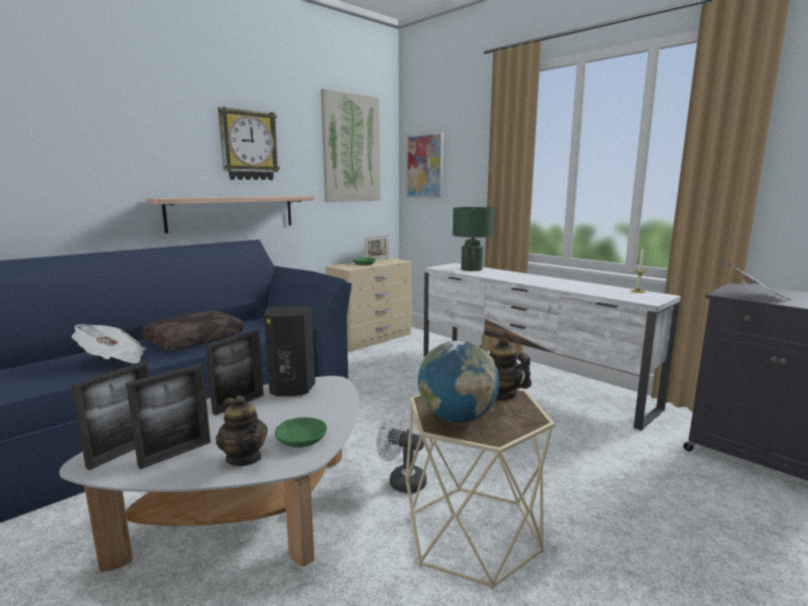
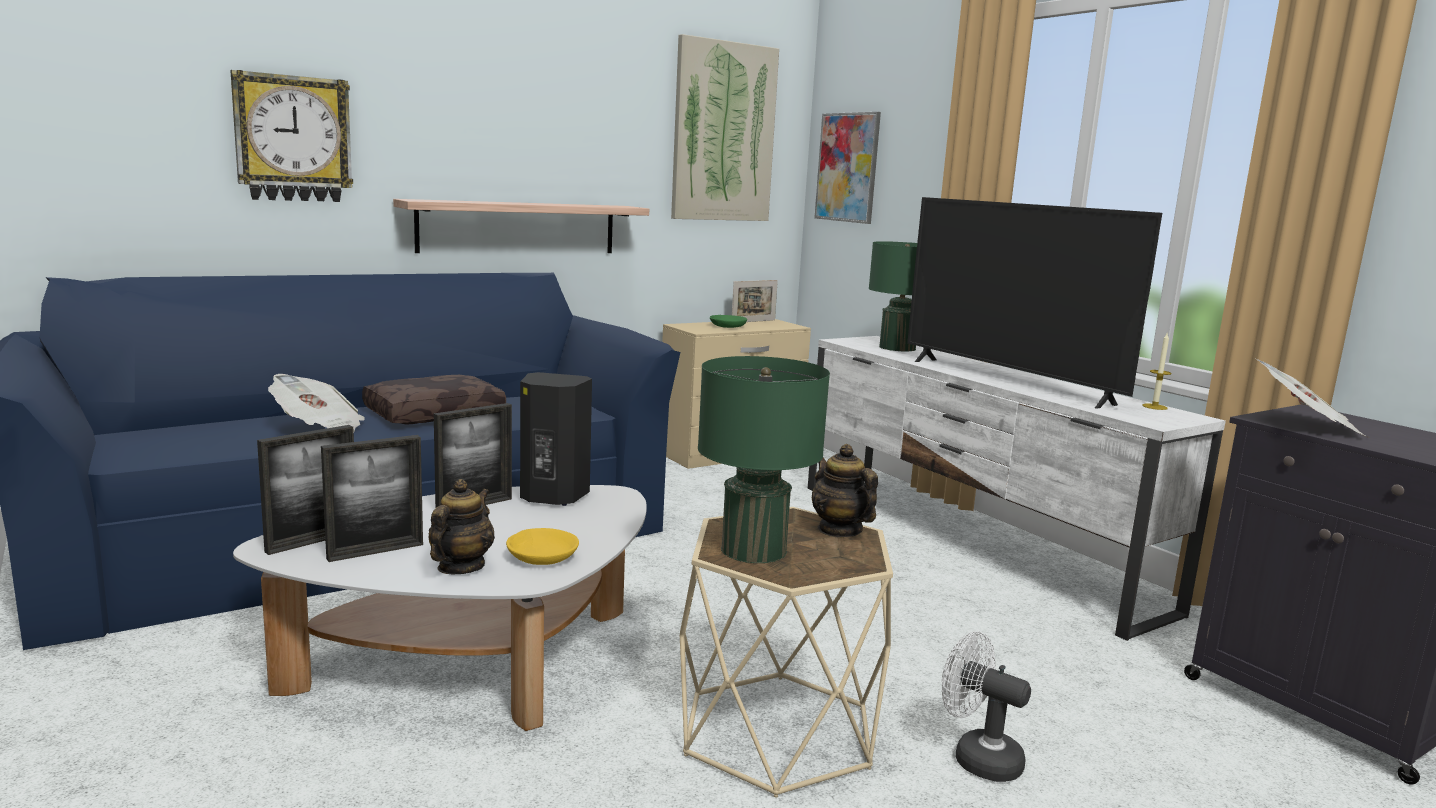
camera: 10 degrees right, 0 degrees up
(244, 457) = (460, 567): teapot -> teapot turned 135 degrees counterclockwise
(248, 145) = (553, 123): wall clock -> wall clock (293, 139)
(301, 439) = (541, 556): green bowl -> yellow bowl
(402, 481) = (700, 654): white fan -> white fan (977, 758)
(457, 418) = (754, 550): globe -> green table lamp
(547, 283) = (1007, 381): none -> television

